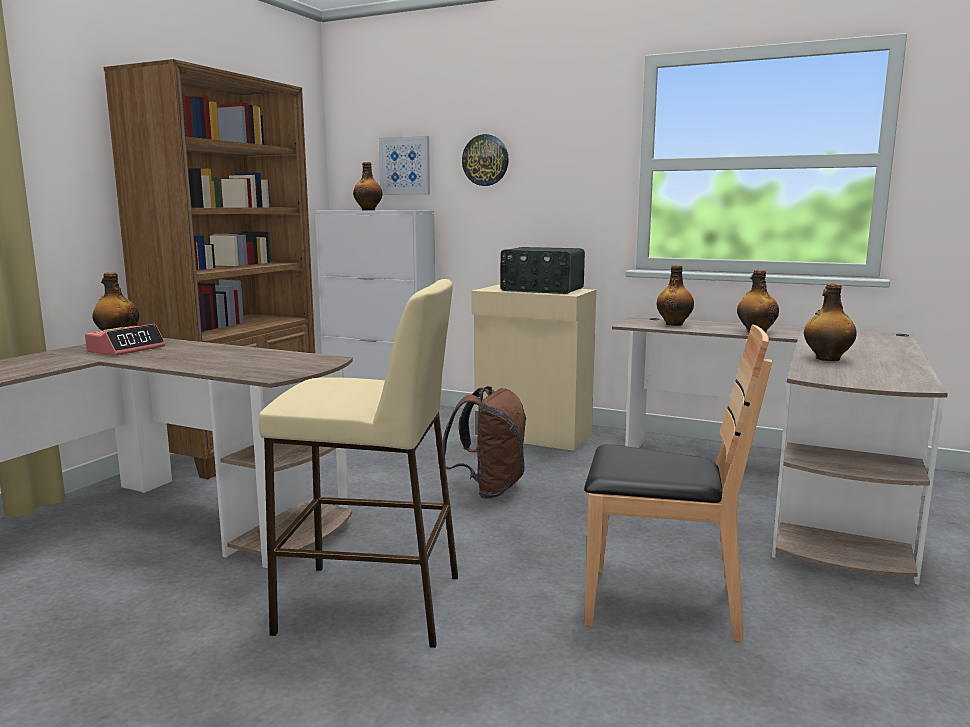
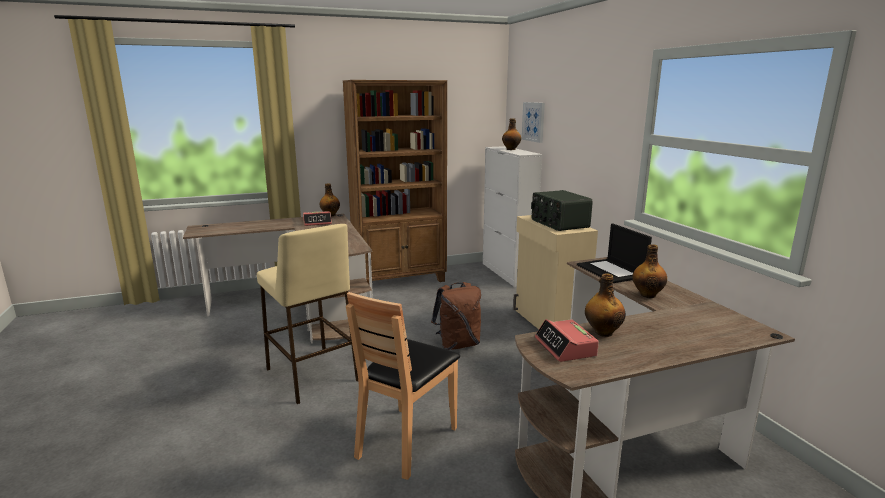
camera: 45 degrees right, 5 degrees up
(485, 160) = (567, 123): wall clock -> none
(660, 604) = (406, 441): brown chair -> brown chair turned 60 degrees clockwise
(674, 324) = (611, 271): bottle -> laptop
(847, 374) = (565, 347): none -> alarm clock

